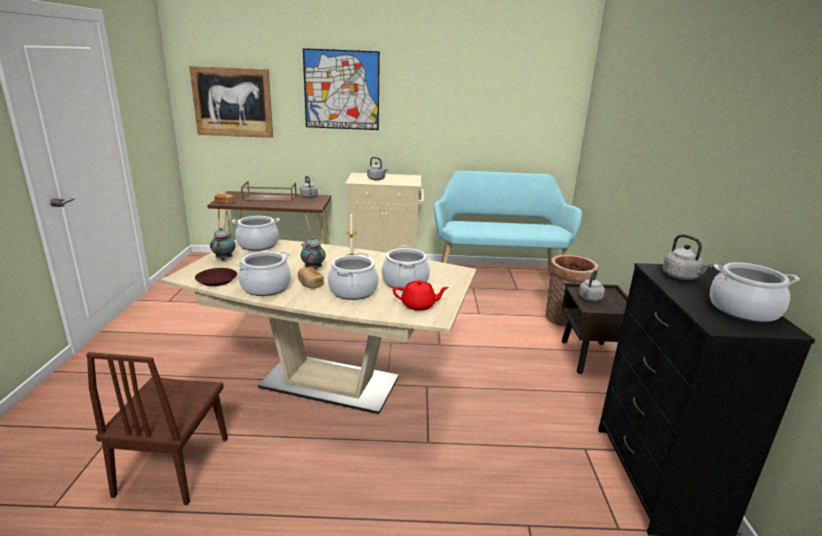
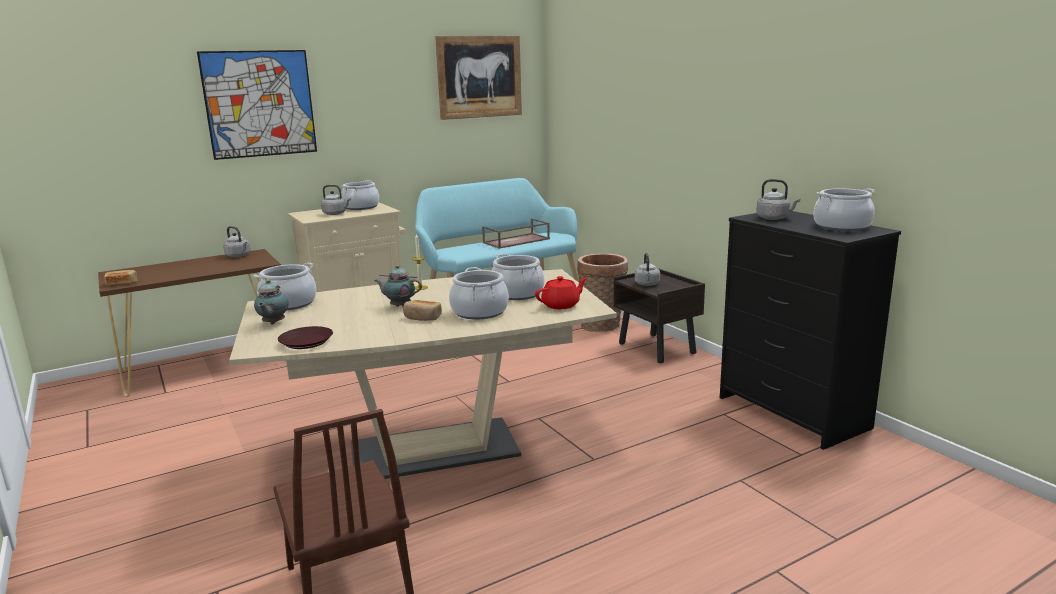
camera: 30 degrees left, 5 degrees down
(225, 258) = (273, 323): teapot -> teapot turned 150 degrees counterclockwise
(232, 102) = (91, 137): picture -> picture (479, 77)
(266, 288) = (380, 333): cooking pot -> cooking pot (361, 207)
(269, 198) = (182, 267): brown tray -> brown tray (516, 241)

